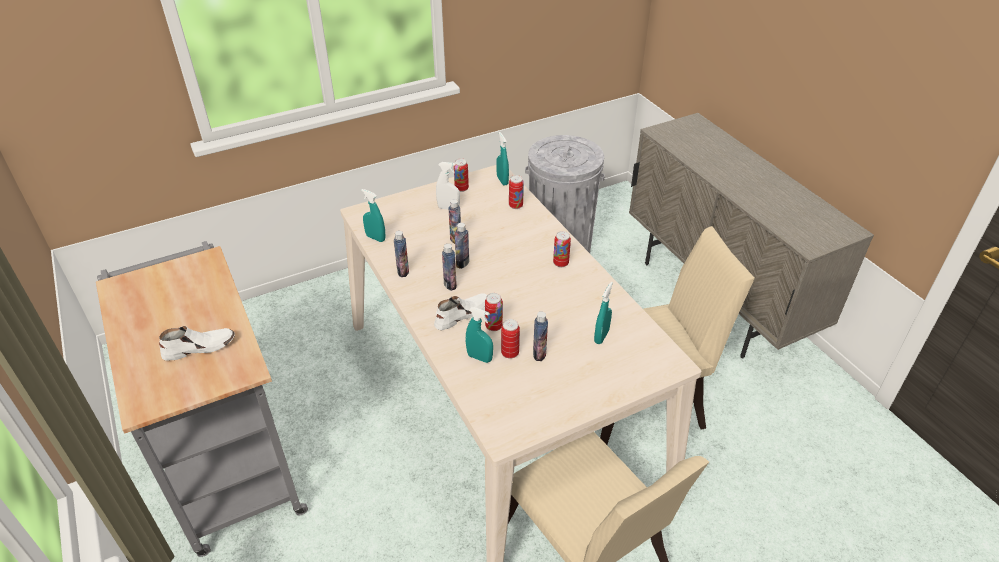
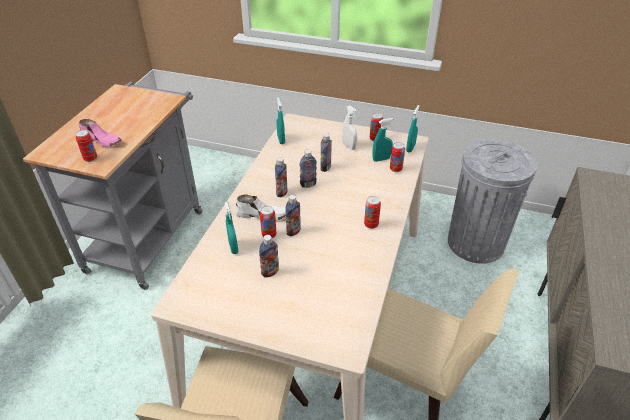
camera: 45 degrees right, 0 degrees up
(199, 347) = (102, 140): white shoe -> pink shoe
(403, 271) = (267, 168): bottle -> bottle (293, 231)
(510, 353) = (254, 258): can -> can (90, 159)
(601, 336) = (326, 292): turquoise spray bottle -> turquoise spray bottle (381, 159)

